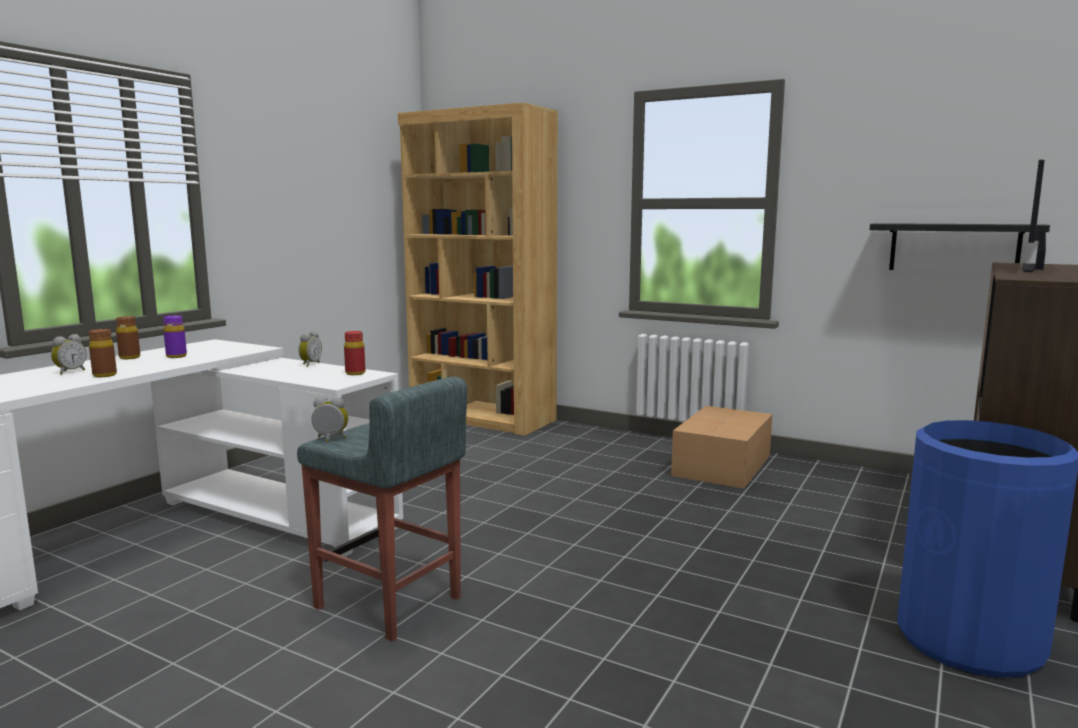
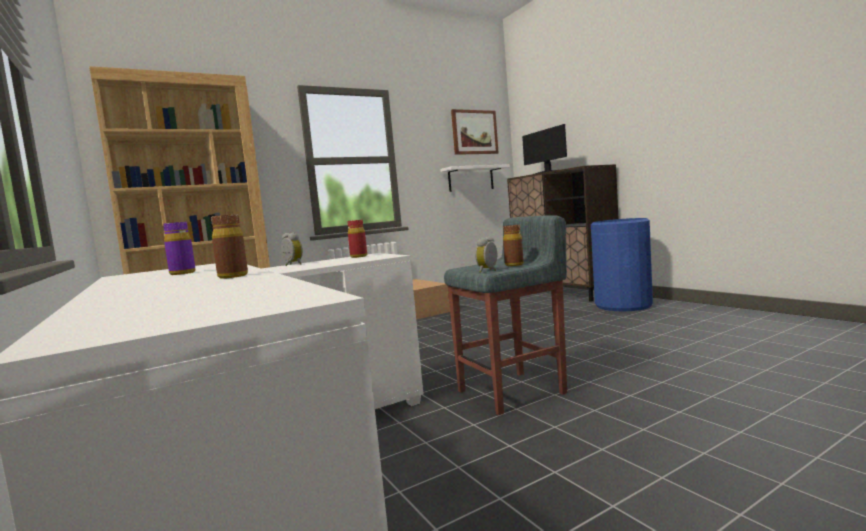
camera: 60 degrees left, 5 degrees down
(70, 372) = (162, 287): alarm clock -> none
(129, 357) = (130, 282): brown bottle -> brown bottle (514, 265)
(953, 248) = (471, 179): black shelf -> white shelf
(987, 146) = (474, 132): none -> picture

